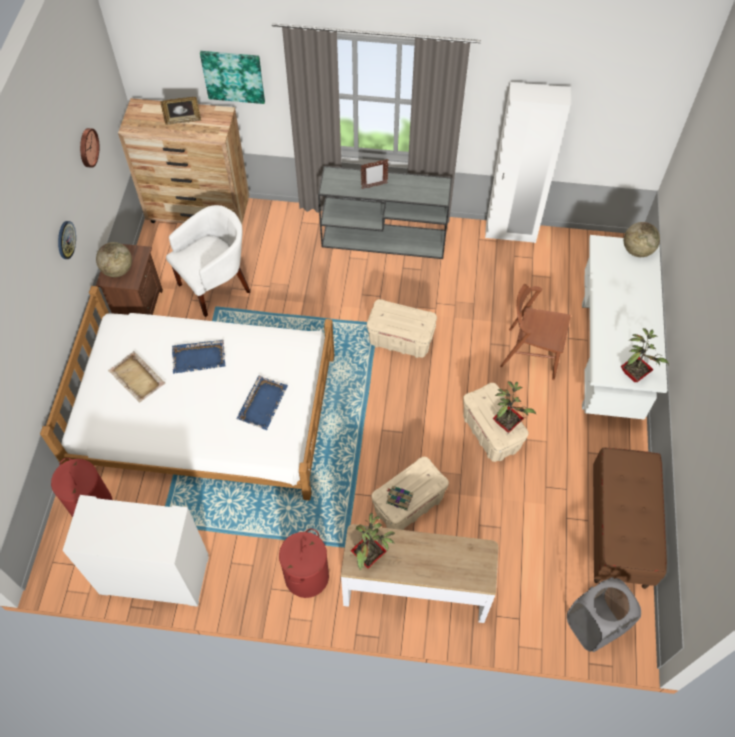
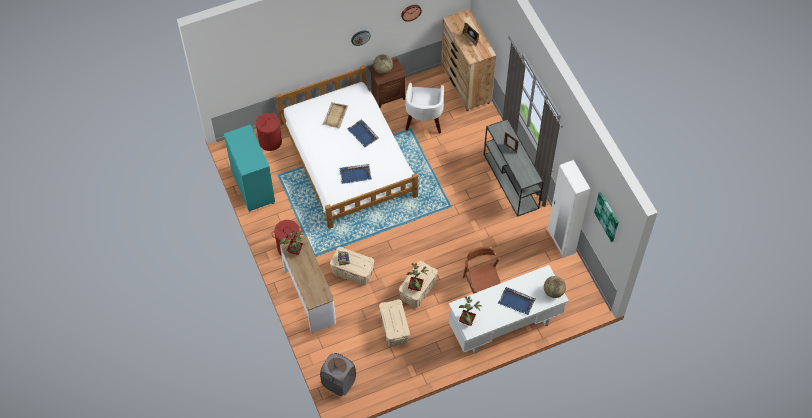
camera: 60 degrees right, 0 degrees up
(154, 575) = (252, 186): white cabinet -> turquoise cabinet
(216, 285) = (424, 120): white armchair -> white armchair turned 75 degrees clockwise
(233, 76) = (500, 42): picture -> picture (607, 216)
(400, 340) = (447, 222): beige storage box -> beige storage box (394, 329)
(619, 529) = (399, 374): brown bench -> none
(632, 299) = (516, 302): none -> blue tray

